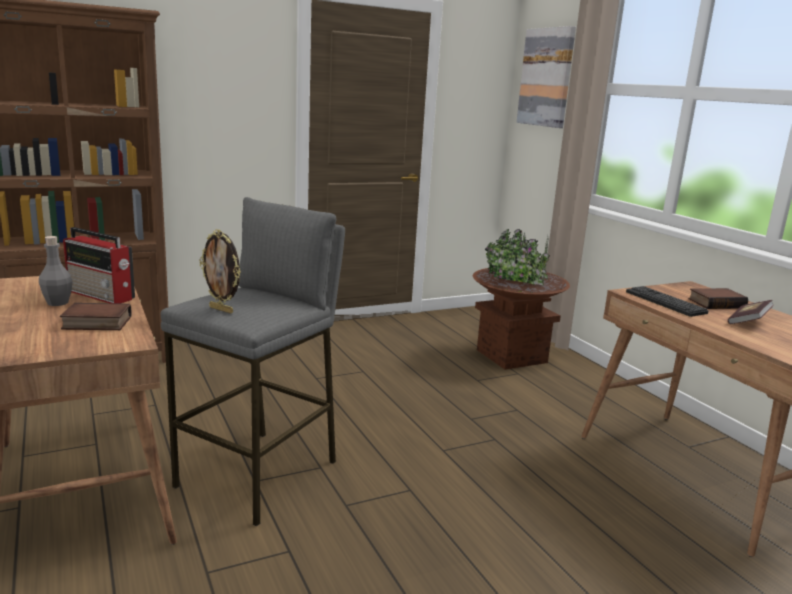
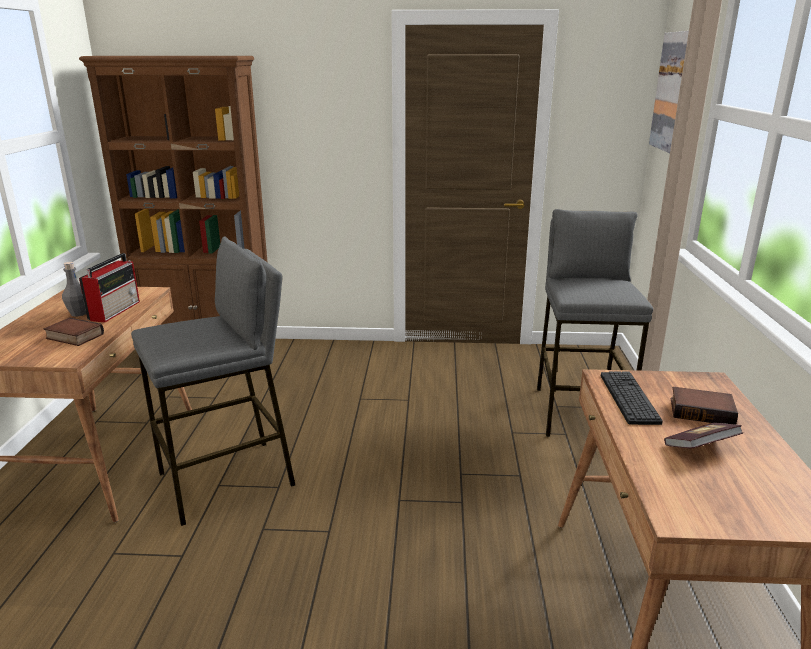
camera: 30 degrees right, 5 degrees up
(102, 295) = (115, 310): radio -> radio turned 135 degrees counterclockwise
(222, 309) = (163, 338): picture frame -> none
(511, 356) = (579, 412): brown planter -> grey stool

